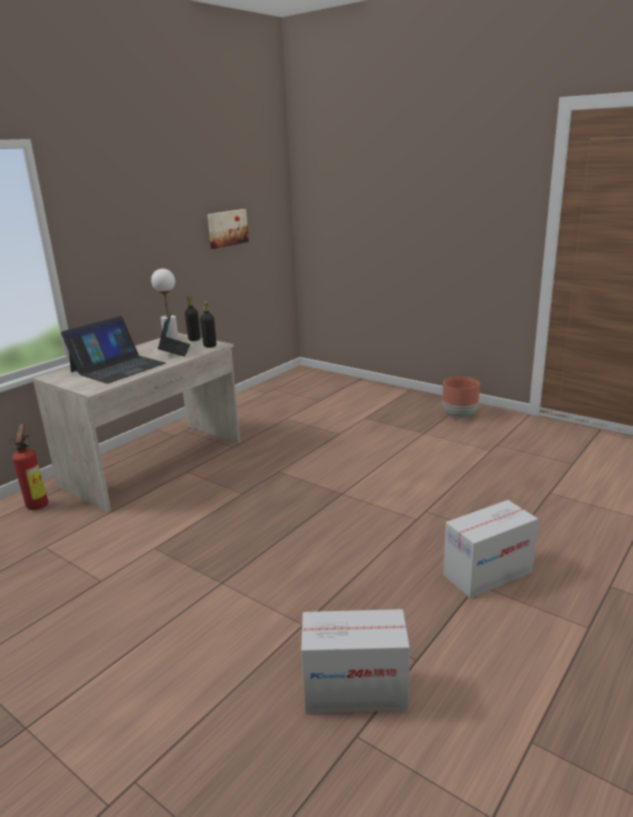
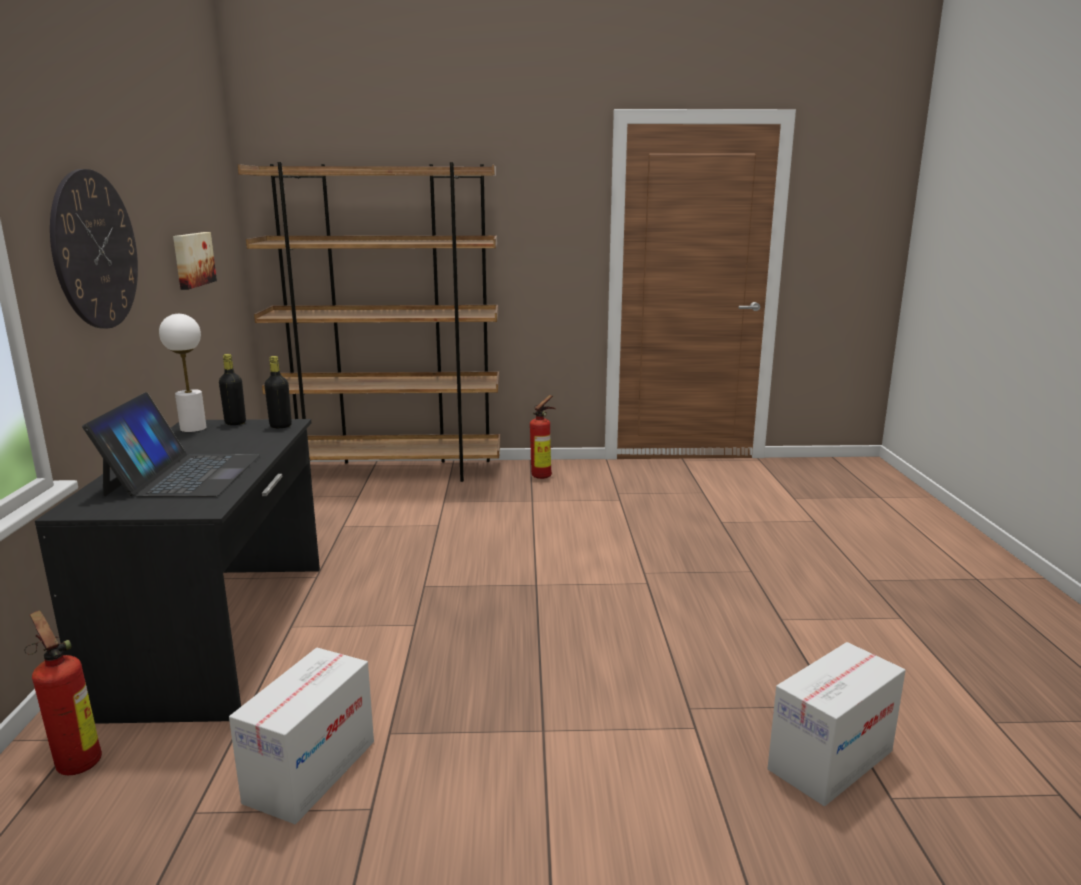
camera: 40 degrees left, 5 degrees down
(127, 228) = (95, 250): none -> wall clock
(155, 464) = (222, 633): beige desk -> black desk
(175, 351) = (236, 440): laptop -> none
(361, 388) = (391, 471): none -> brown bookcase
(459, 416) = (544, 475): brown planter -> fire extinguisher
(487, 573) = (775, 606): cardboard box -> cardboard box (311, 771)

